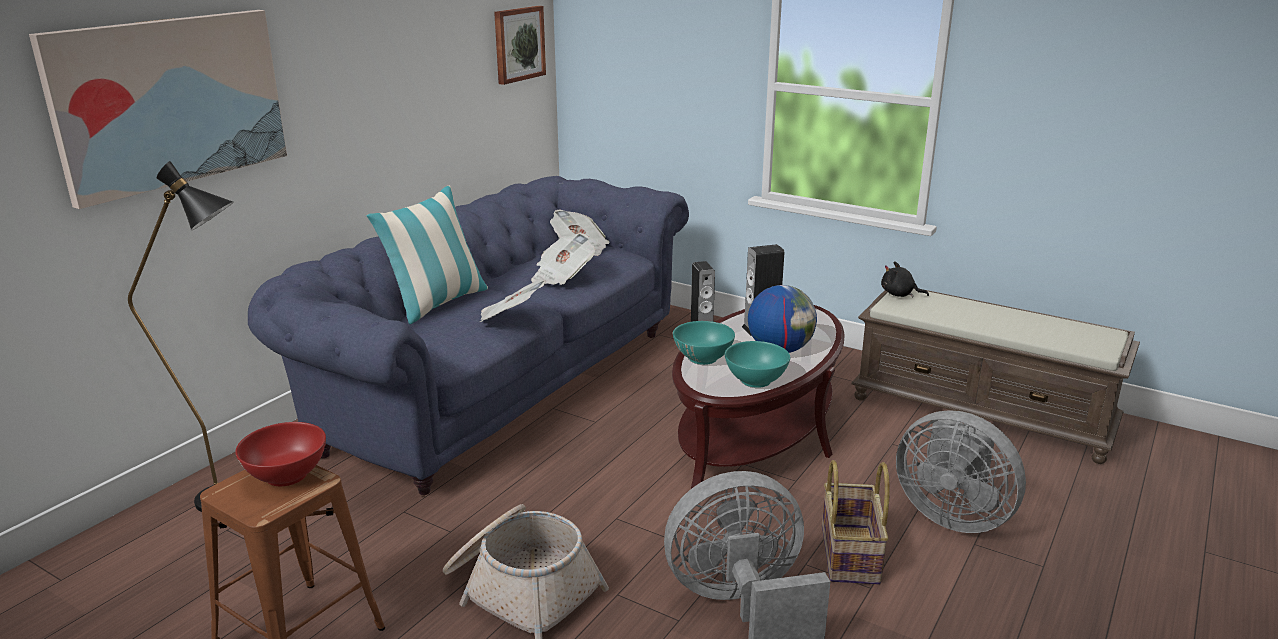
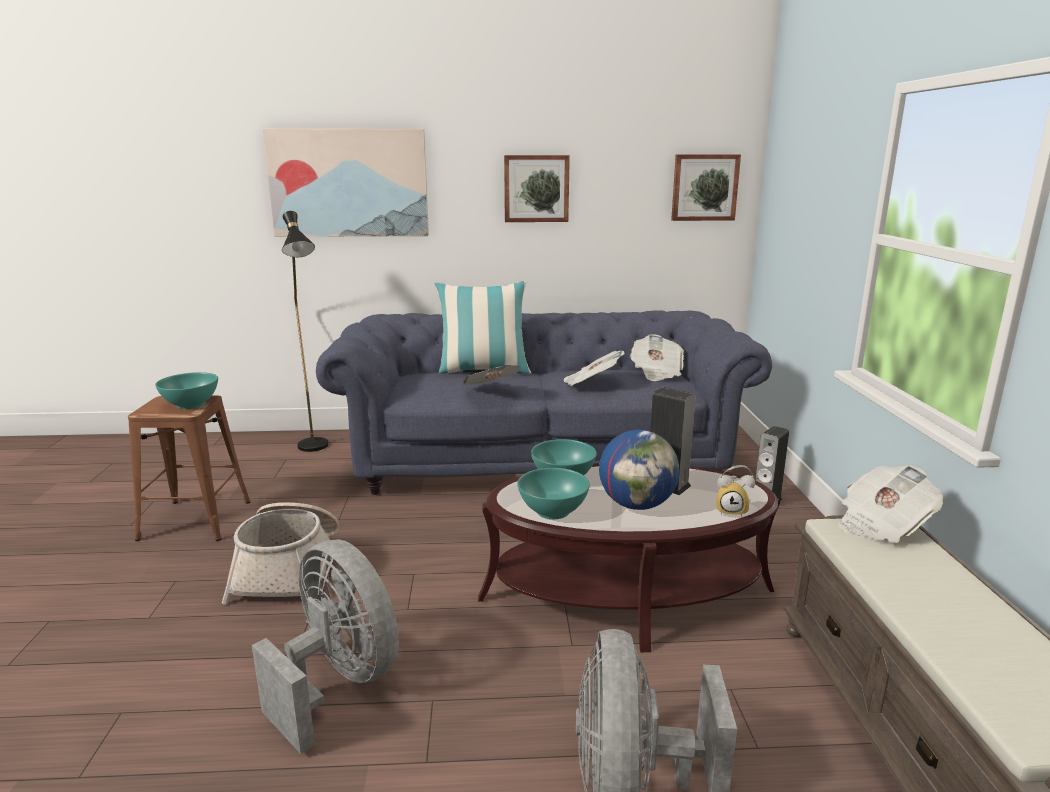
camera: 55 degrees right, 5 degrees down
(287, 475) = (191, 404): red bowl -> turquoise bowl
(384, 70) = (536, 188): none -> picture
(824, 325) = (732, 511): none -> alarm clock
(851, 555) = (475, 727): basket -> none
(899, 294) = (881, 525): black plush toy -> newspaper

